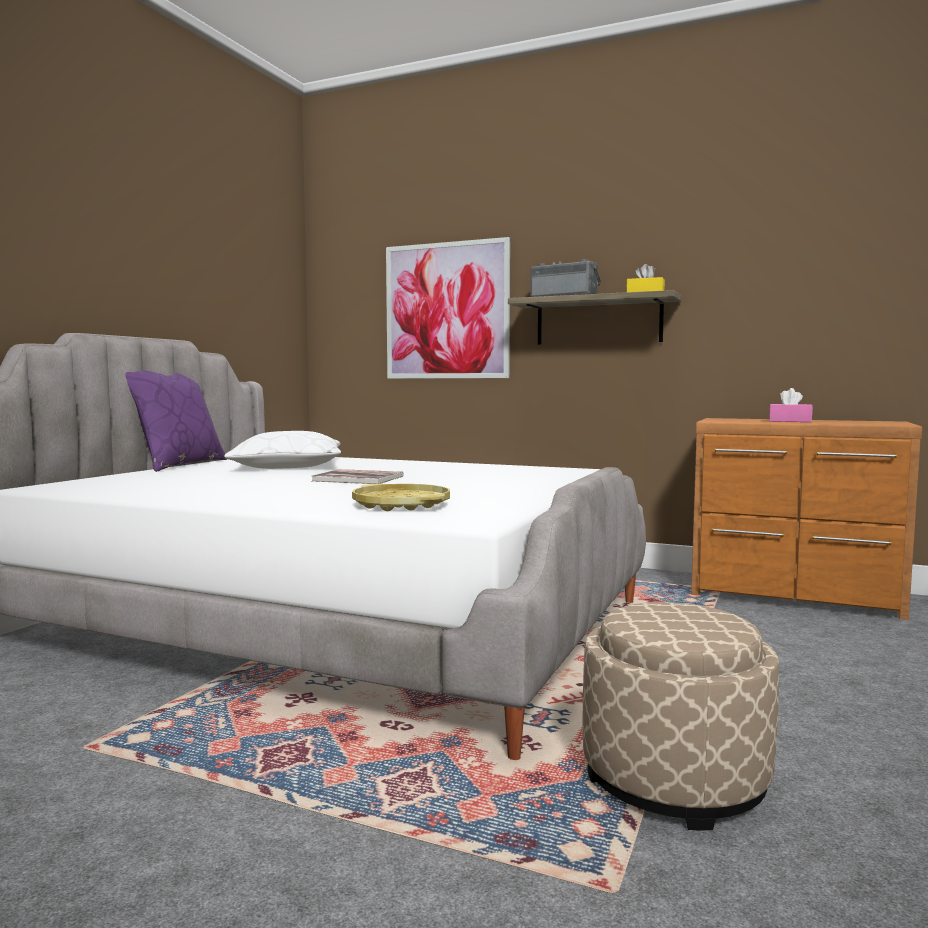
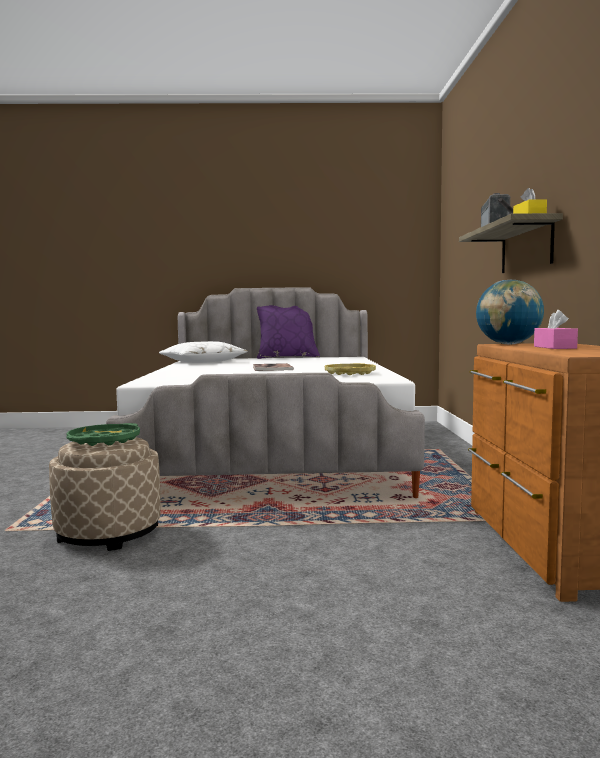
camera: 65 degrees right, 0 degrees up
(287, 466) = (309, 361): white pillow -> white pillow (203, 362)
(401, 505) = (184, 377): yellow tray -> yellow tray (349, 373)
(446, 311) = (474, 249): picture -> none
(672, 618) = (104, 440): none -> green tray
(722, 421) = (508, 344): none -> globe

